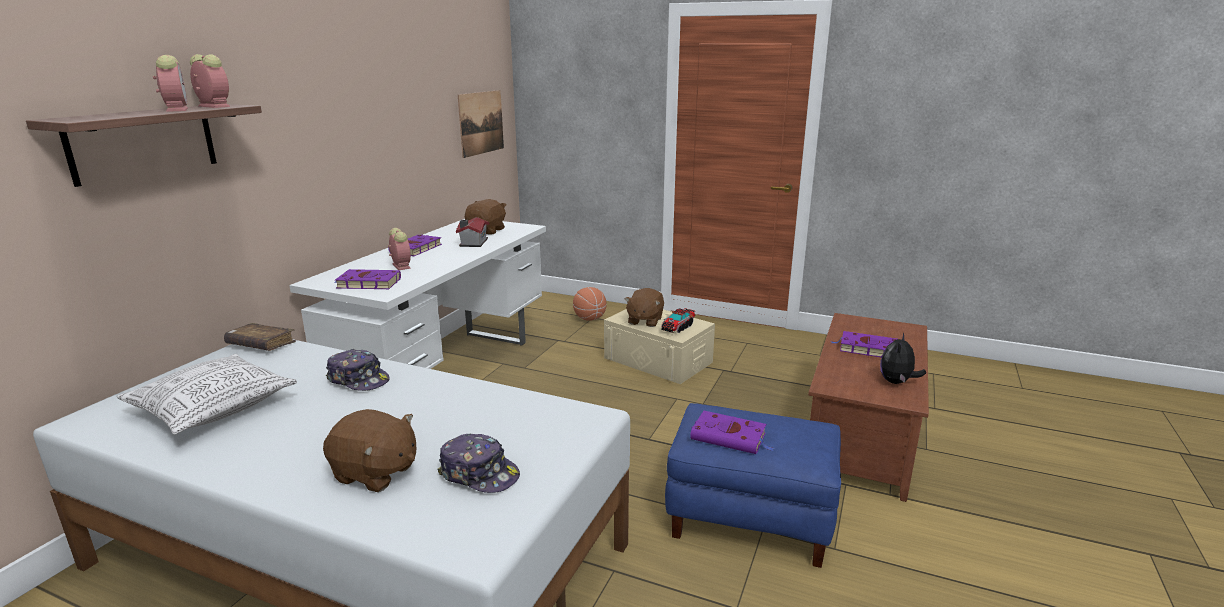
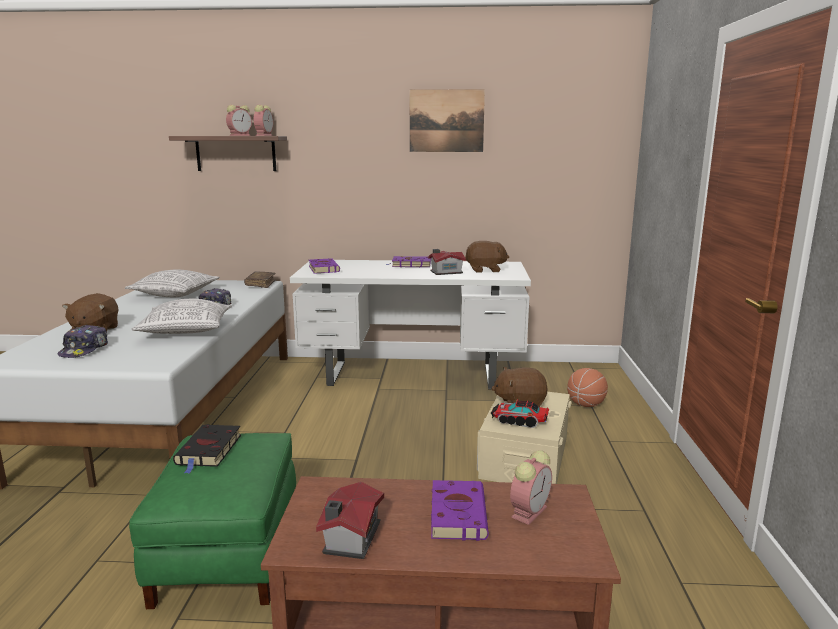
camera: 70 degrees right, 5 degrees down
(400, 266) = (367, 268): alarm clock -> alarm clock (529, 511)
(460, 400) = (186, 331): none -> pillow
(481, 123) = (567, 176): picture -> picture (446, 121)
(730, 437) = (208, 451): purple book -> black book
(751, 517) = (229, 555): blue ottoman -> green ottoman
(897, 382) = (350, 538): plush toy -> toy house

